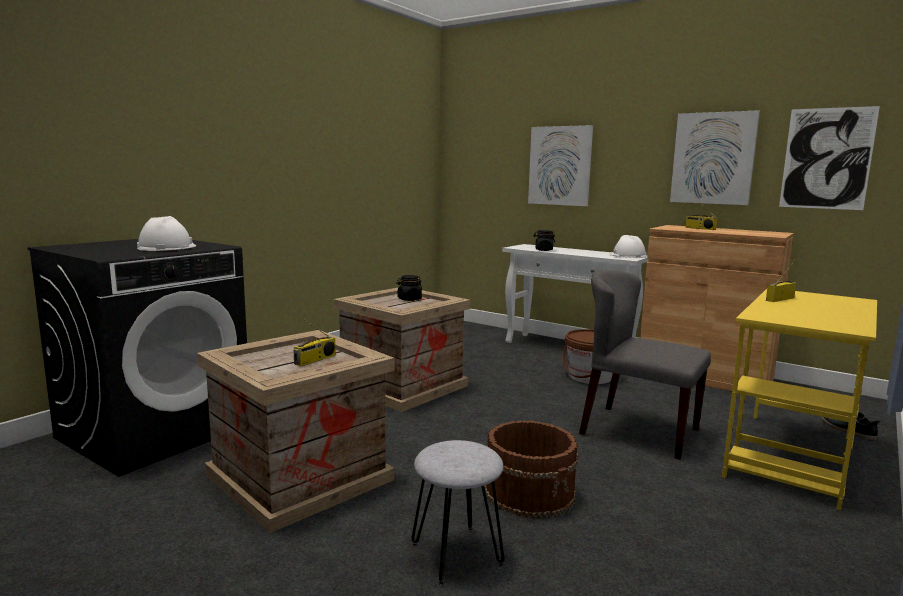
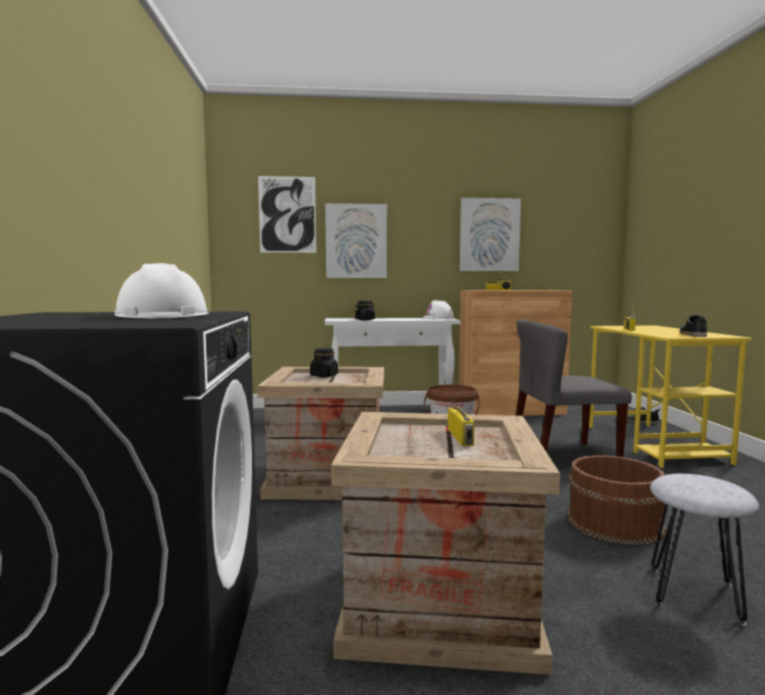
camera: 40 degrees left, 5 degrees down
(812, 319) = (692, 334): none -> shoe
(826, 158) = (564, 235): picture -> picture (287, 214)

